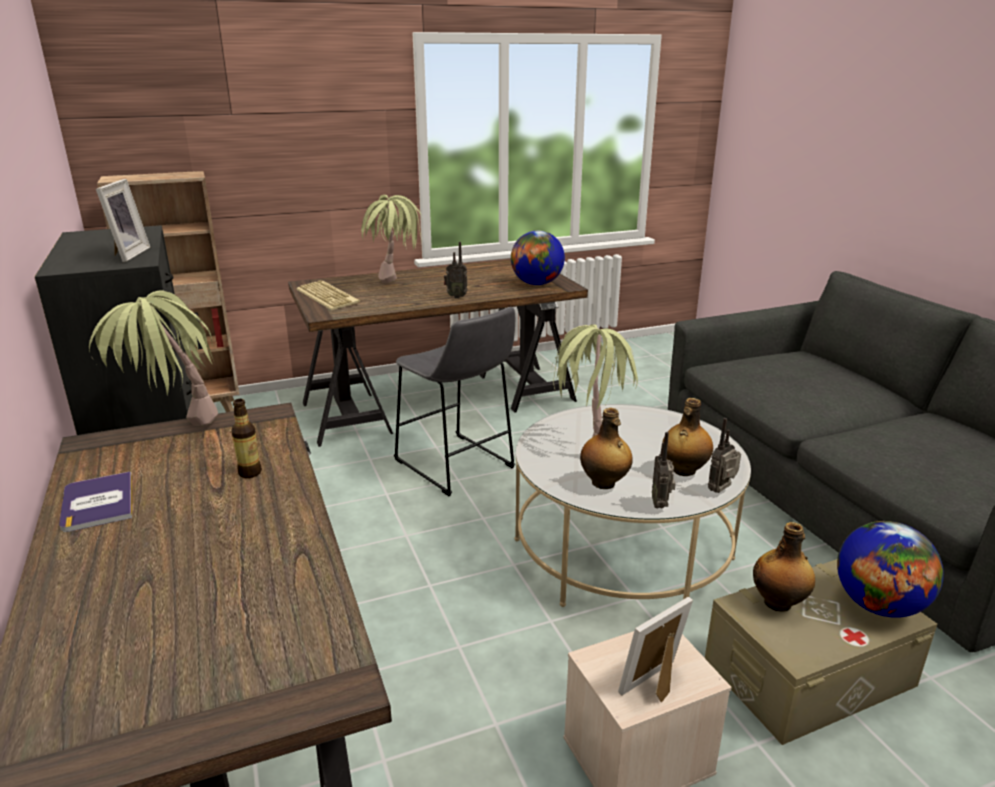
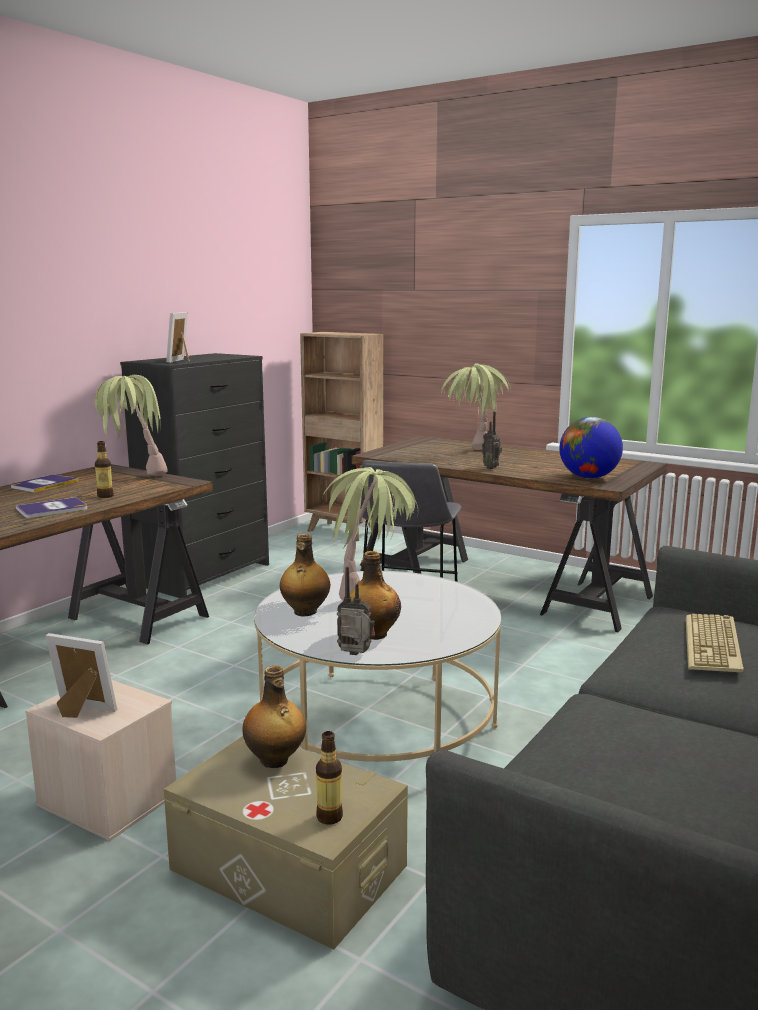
camera: 55 degrees right, 10 degrees down
(126, 255) = (182, 361): picture frame -> picture frame turned 135 degrees clockwise
(258, 520) = (52, 509): none -> book
(329, 296) = (412, 447): keyboard -> keyboard (714, 645)
(661, 504) = (296, 637): radio -> none
(878, 605) = (329, 817): globe -> bottle

